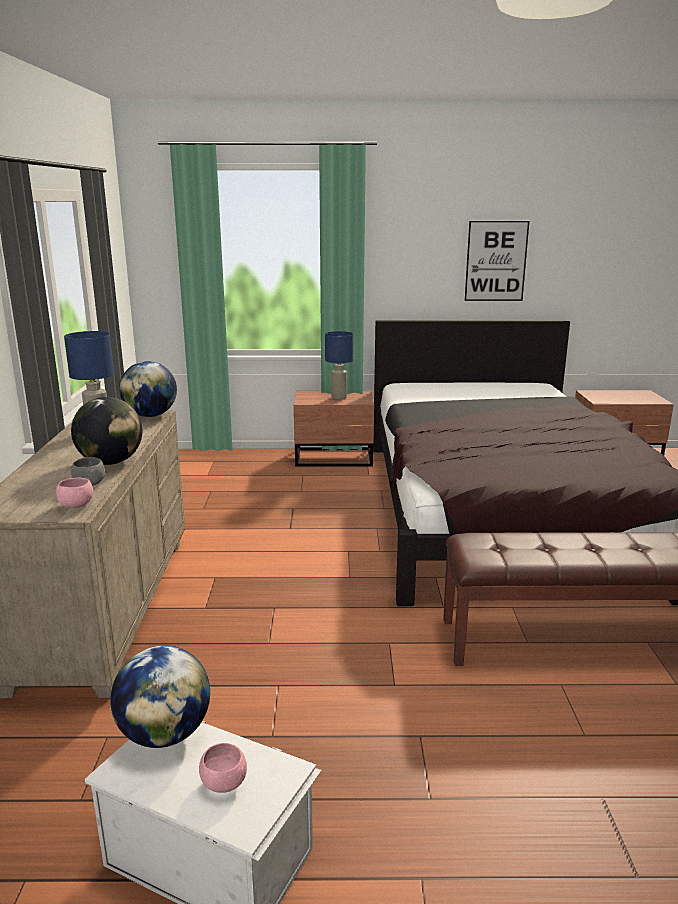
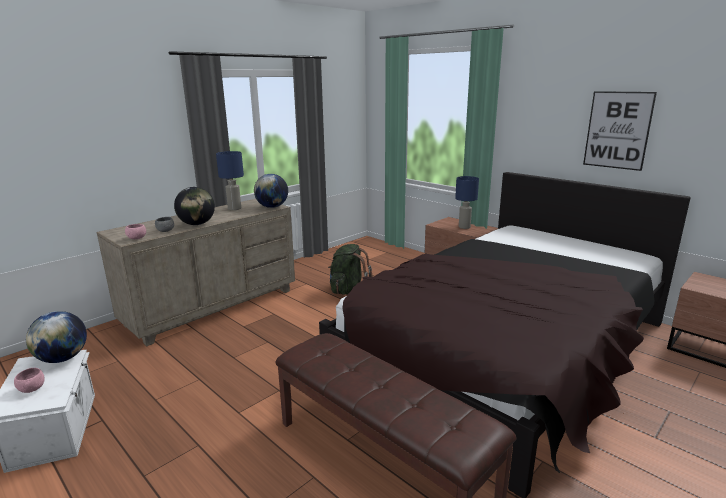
camera: 45 degrees right, 0 degrees up
(253, 517) = (348, 290): none -> green backpack

